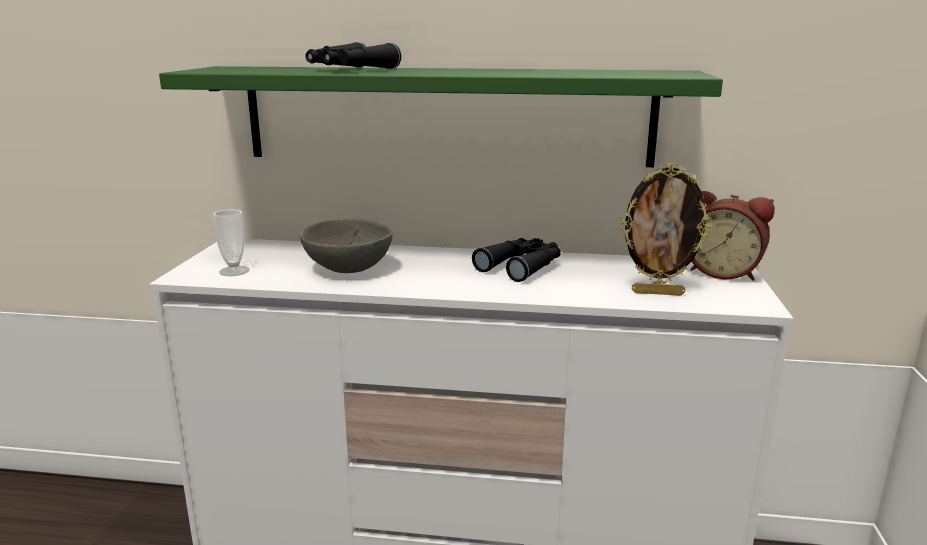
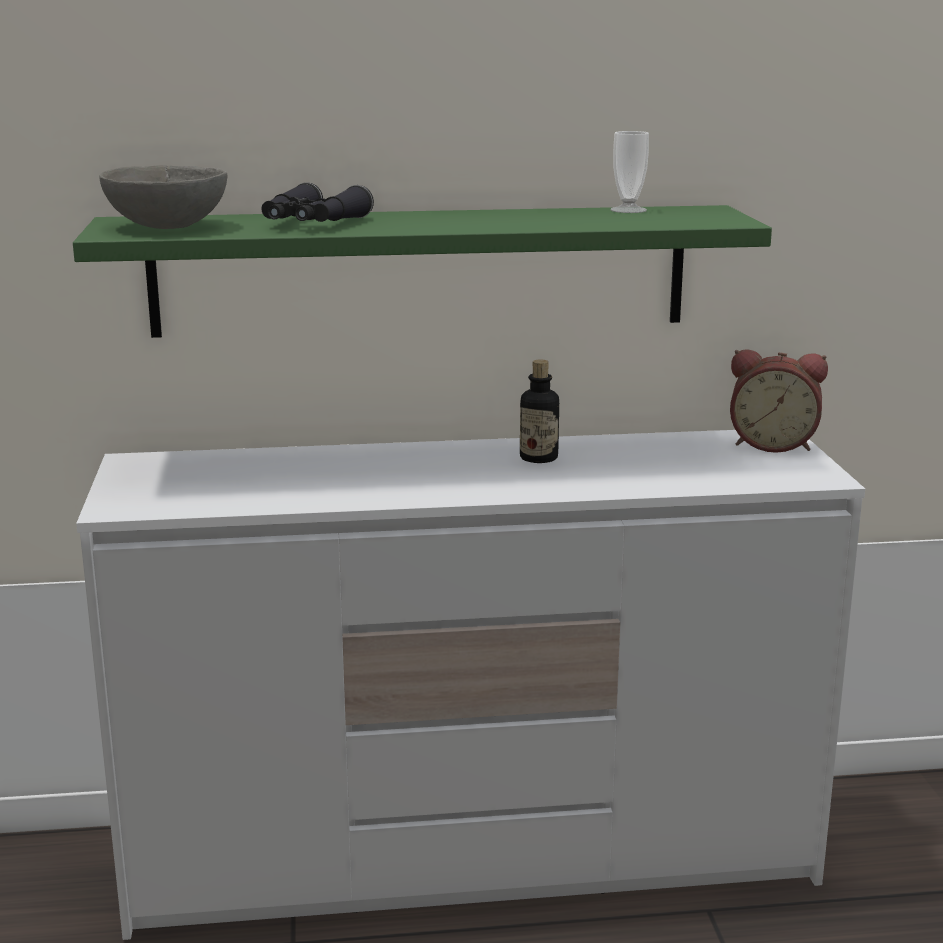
camera: 15 degrees left, 0 degrees up
(234, 271) = (175, 496): cup -> cup (628, 210)
(347, 268) = (323, 479): grey bowl -> grey bowl (165, 226)
(522, 266) = (538, 458): black binoculars -> bottle
(658, 292) = (713, 474): picture frame -> none

